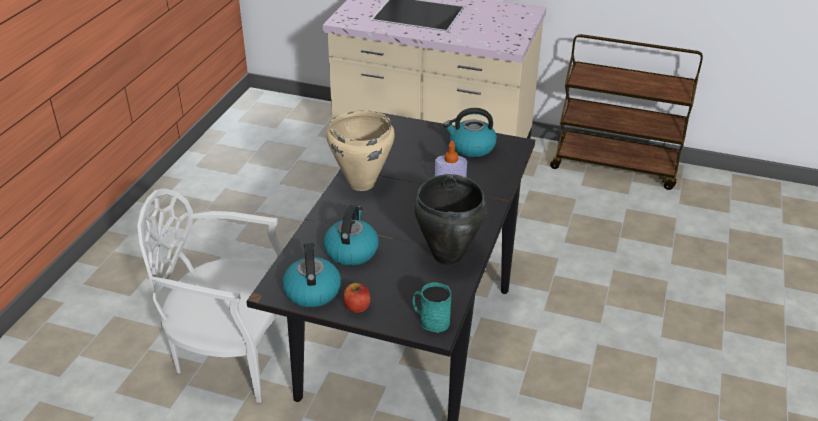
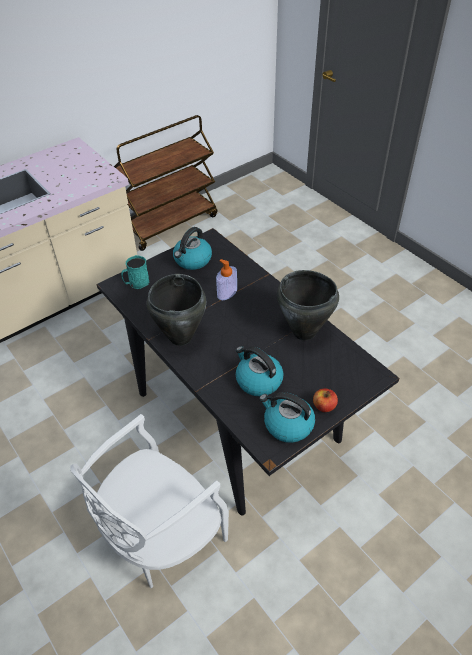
camera: 55 degrees left, 10 degrees up
(361, 183) = (180, 337): beige cooking pot -> black cooking pot
(430, 320) = (364, 373): turquoise mug -> turquoise mug (136, 283)

